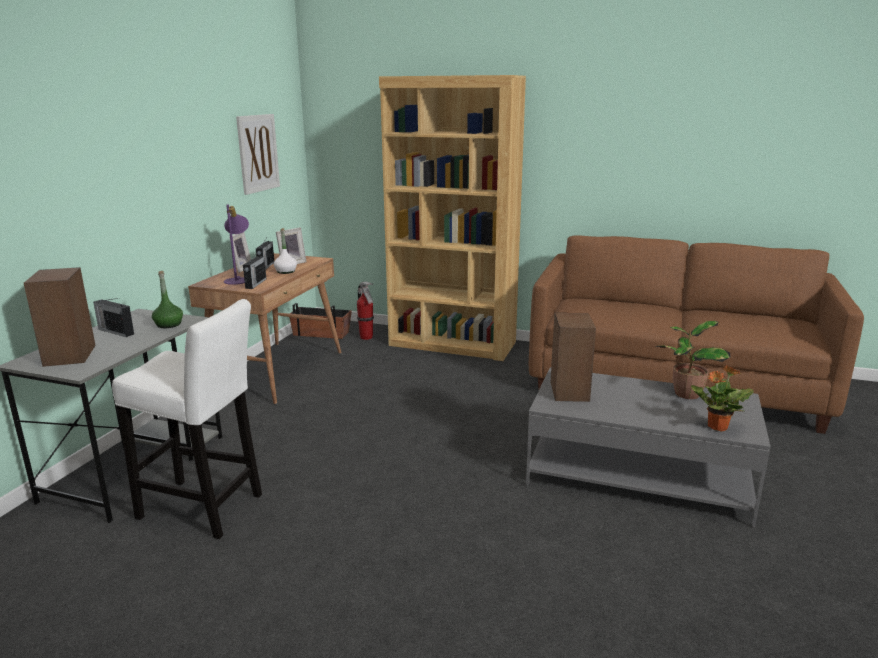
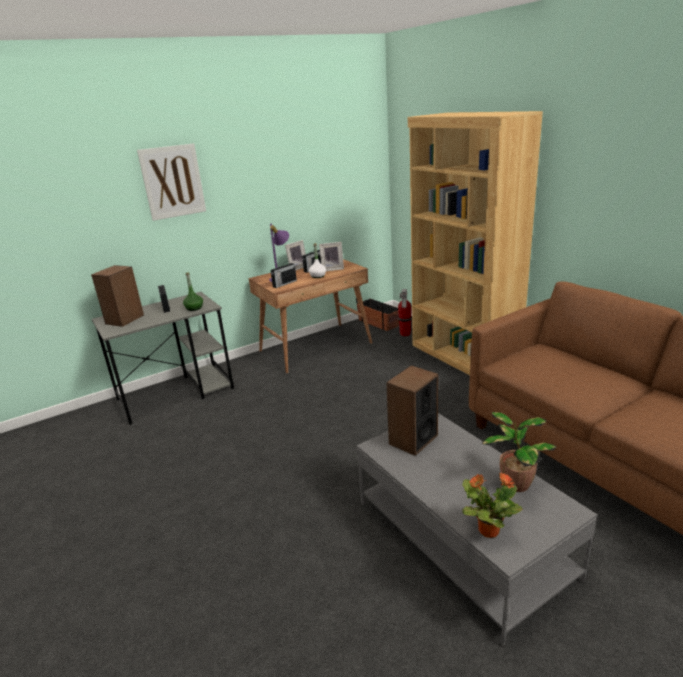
camera: 40 degrees right, 5 degrees up
(205, 509) = (173, 435): white stool -> none
(258, 153) = (330, 179): picture -> picture (172, 182)

